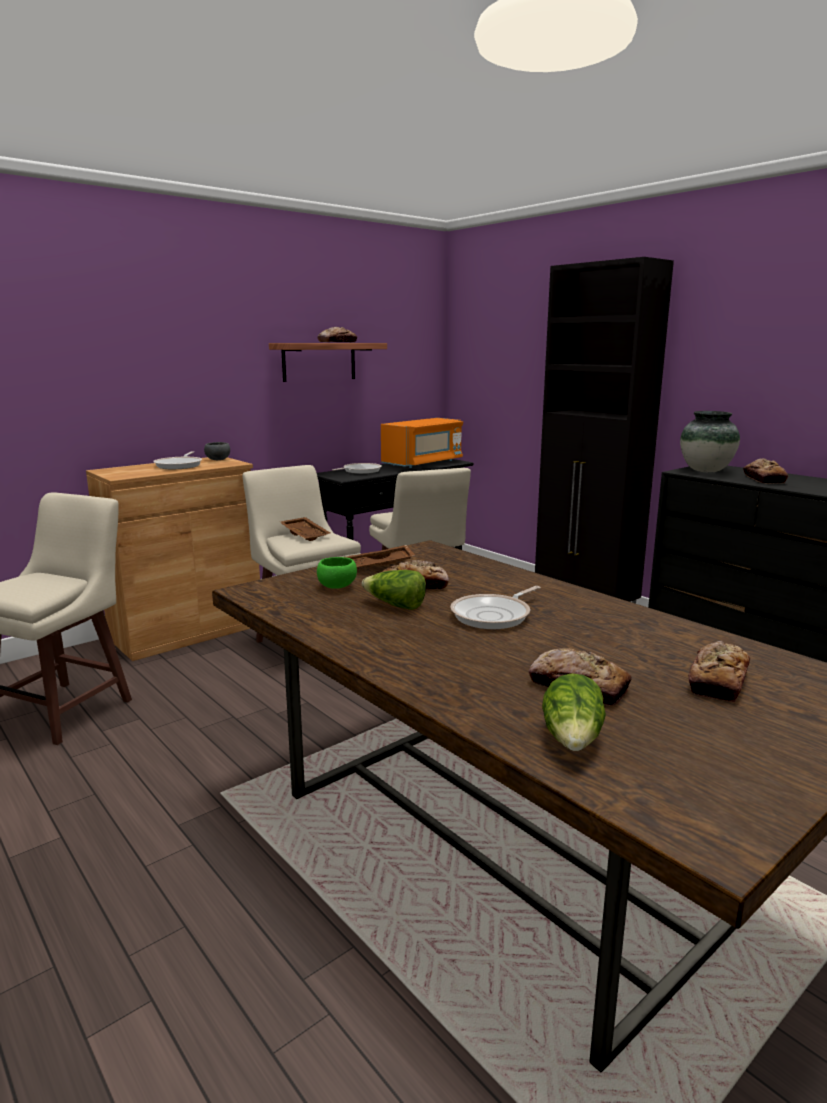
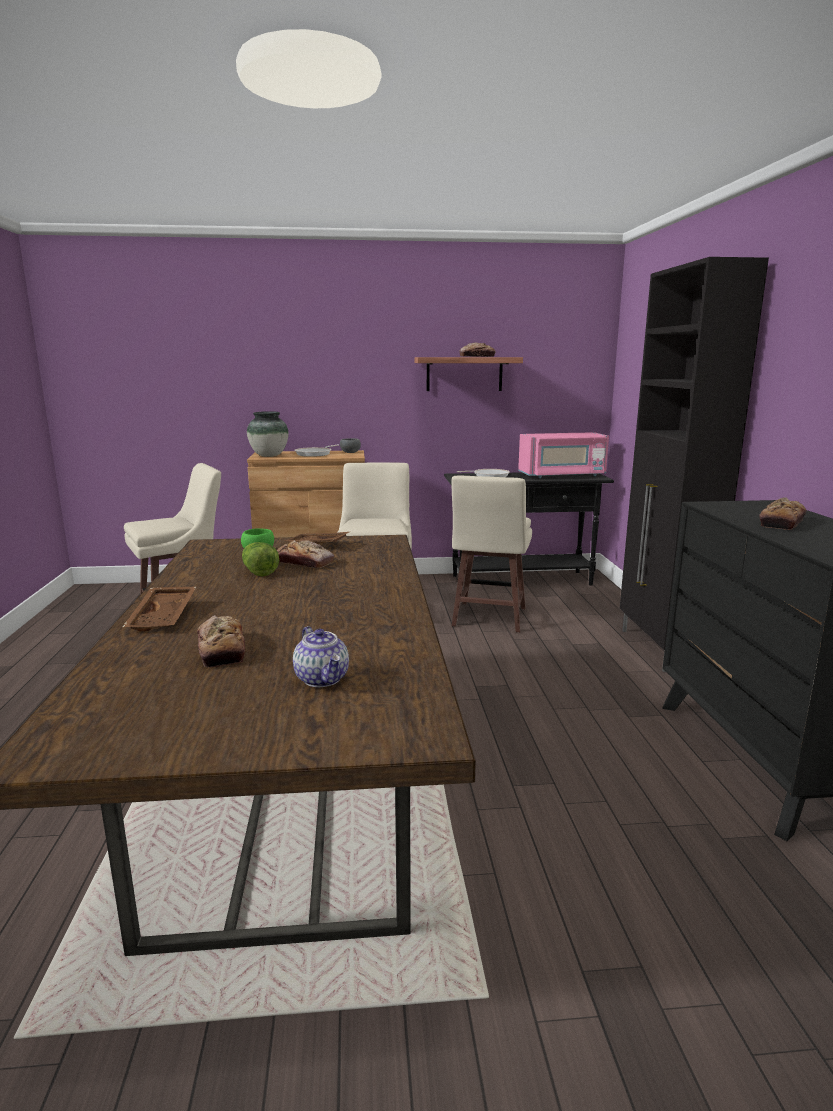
camera: 35 degrees right, 0 degrees up
(306, 535) = (376, 521): brown tray -> brown tray (164, 617)
(423, 463) = (562, 475): orange microwave -> pink microwave
(494, 615) = (300, 593): frying pan -> none
(573, 740) = (129, 676): lettuce -> none
(705, 470) = (739, 506): vase -> vase (268, 455)
(718, 680) = (323, 679): bread -> teapot

